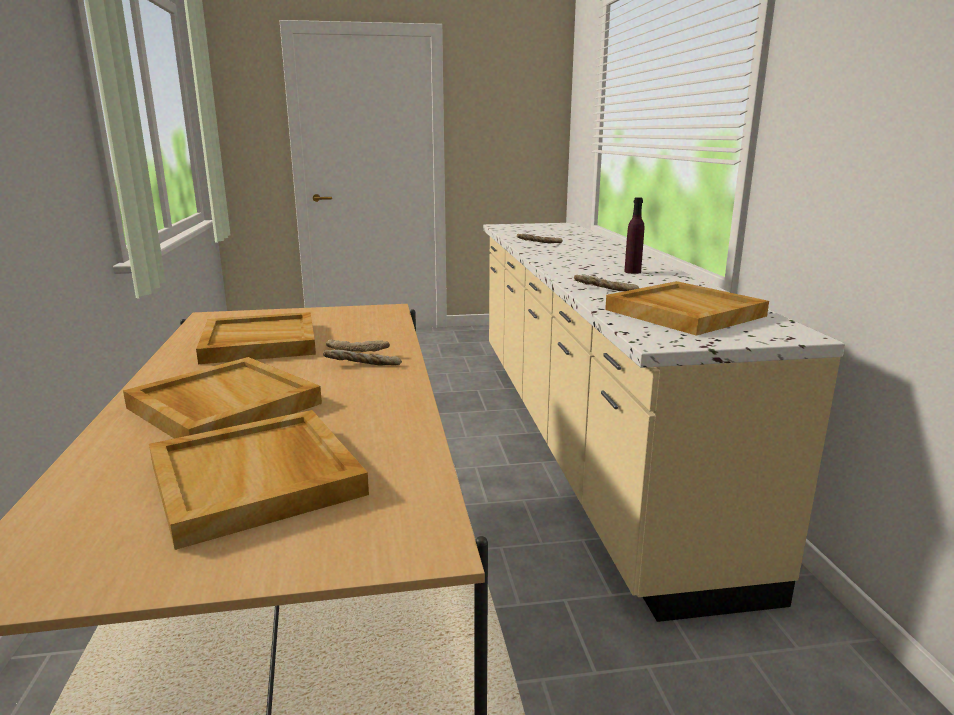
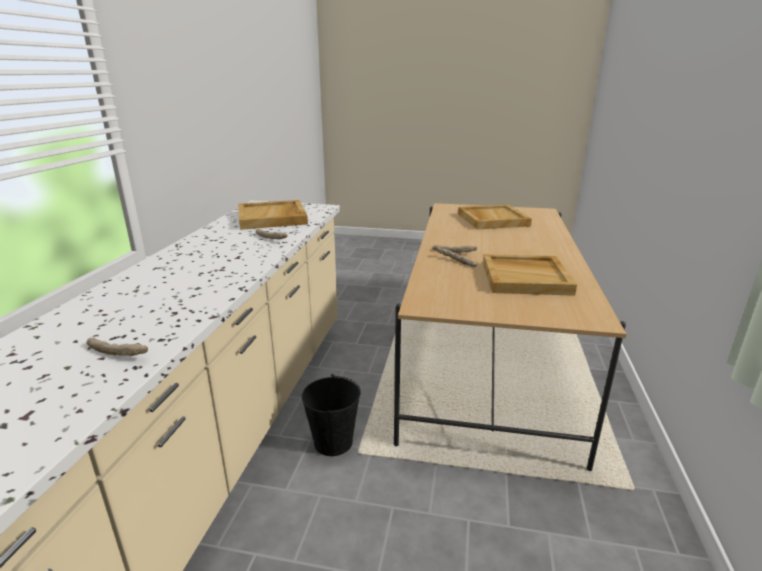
camera: 160 degrees left, 5 degrees up
(222, 406) = (520, 241): beige tray -> none
(484, 466) = (333, 442): none -> black bucket
(632, 272) = (197, 256): purple bottle -> none

